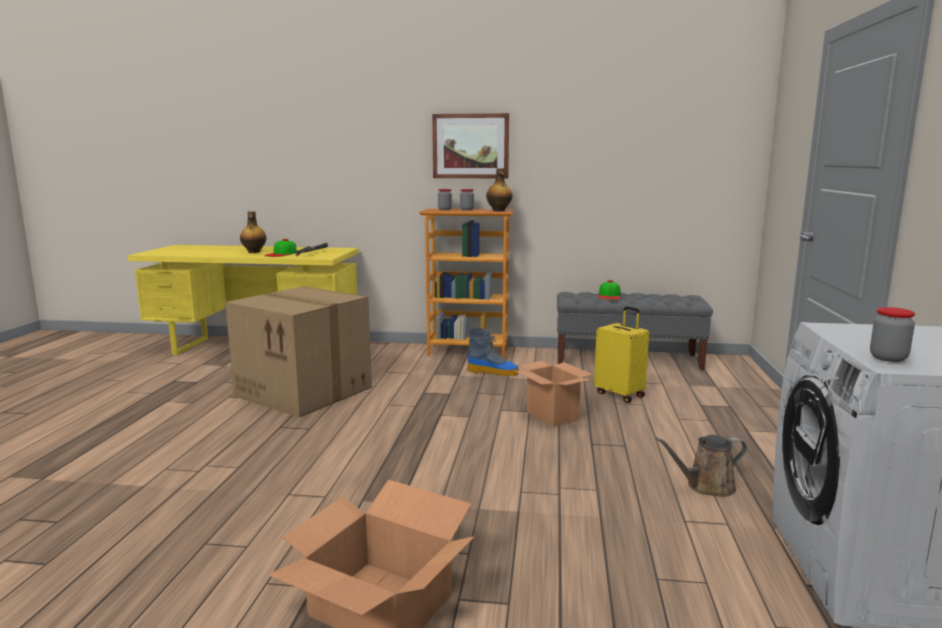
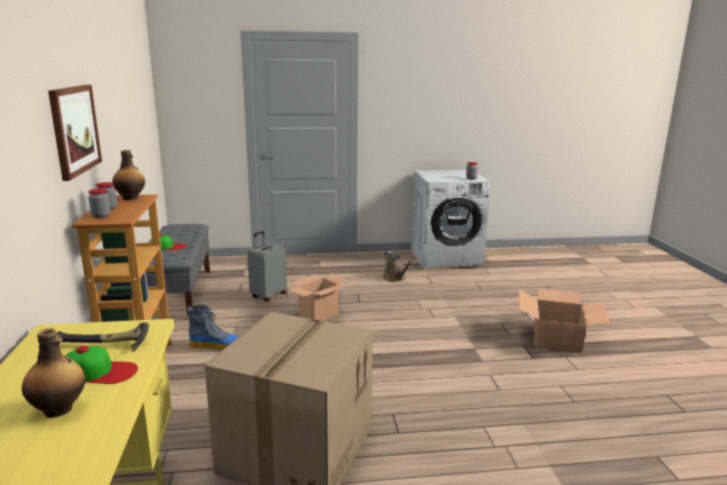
camera: 105 degrees left, 5 degrees up
(493, 372) = (216, 346): boot -> boot turned 90 degrees clockwise
(620, 394) = (268, 295): yellow suitcase -> grey suitcase

